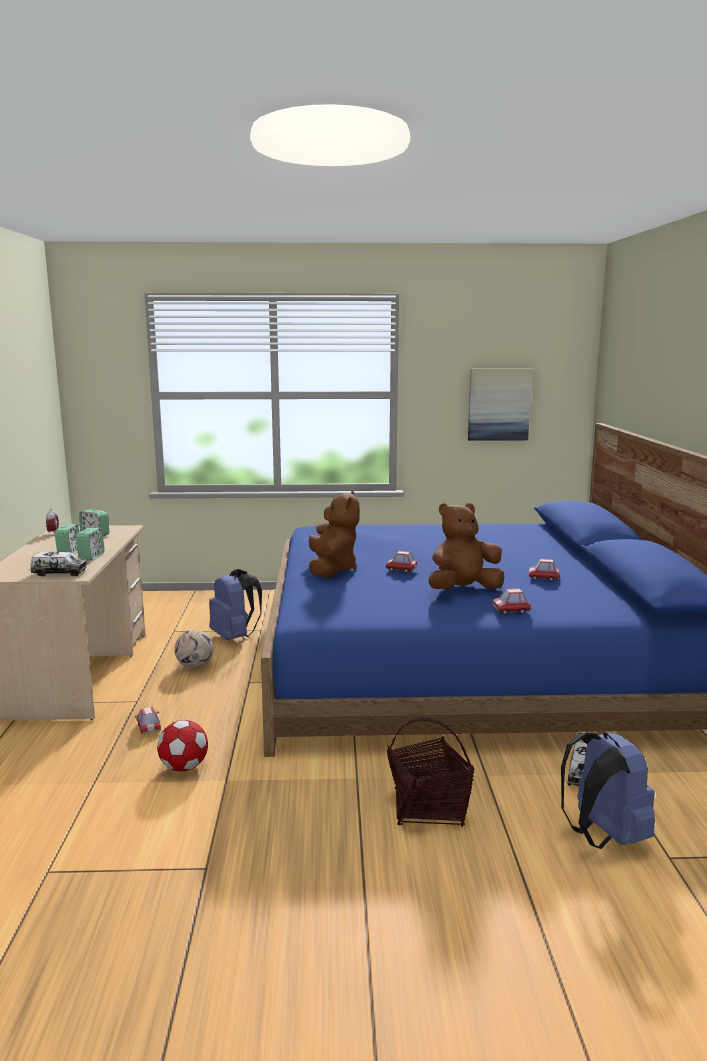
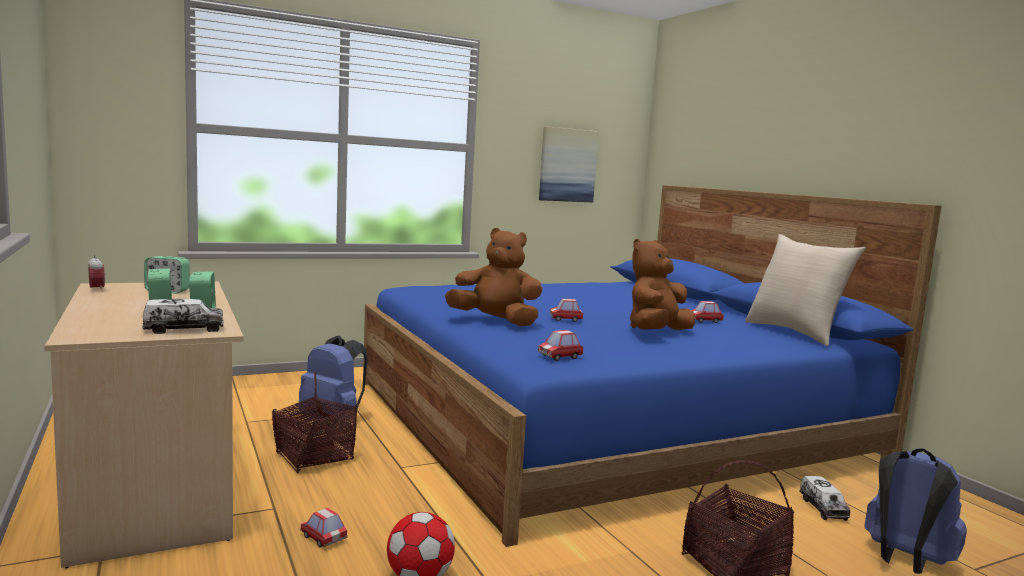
camera: 25 degrees left, 5 degrees down
(195, 666) = (314, 457): football -> basket
(332, 569) = (495, 321): brown plush toy -> brown plush toy turned 45 degrees counterclockwise
(511, 610) = (728, 347): toy car -> toy car (560, 357)
(620, 598) = (795, 332): none -> beige pillow

